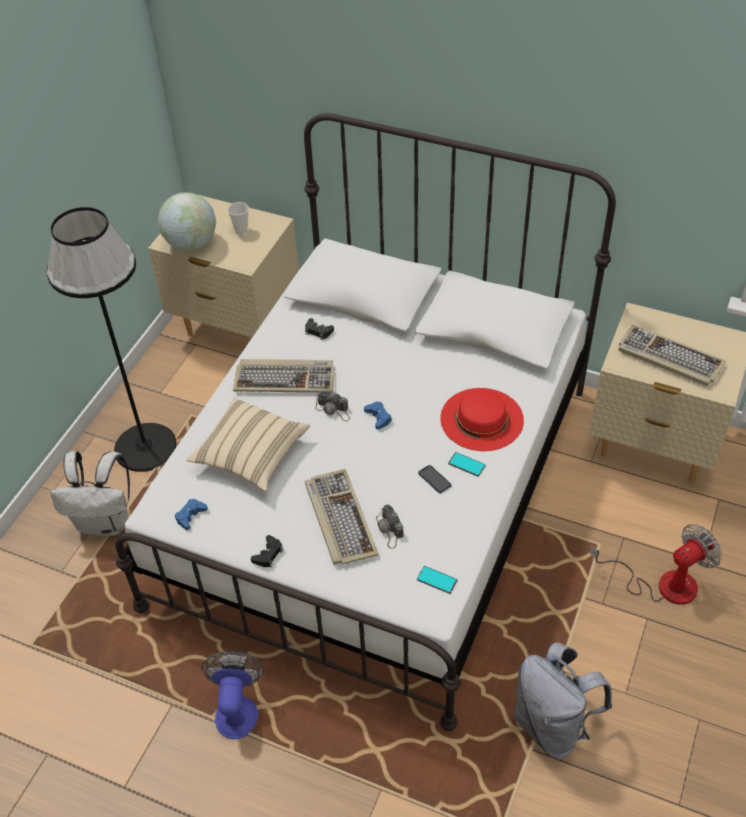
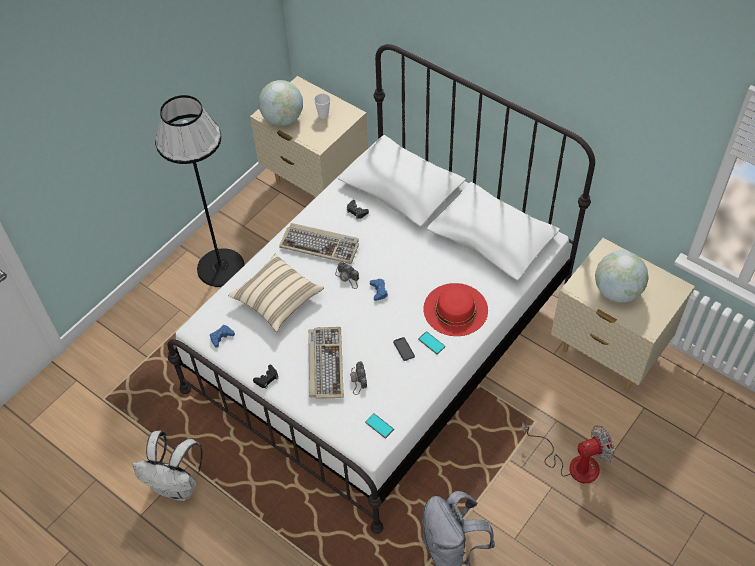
camera: 15 degrees right, 5 degrees up
(106, 522) = (177, 320): white backpack -> white backpack (177, 486)
(237, 708) = (231, 480): fan -> none
(668, 358) = (617, 292): keyboard -> globe

